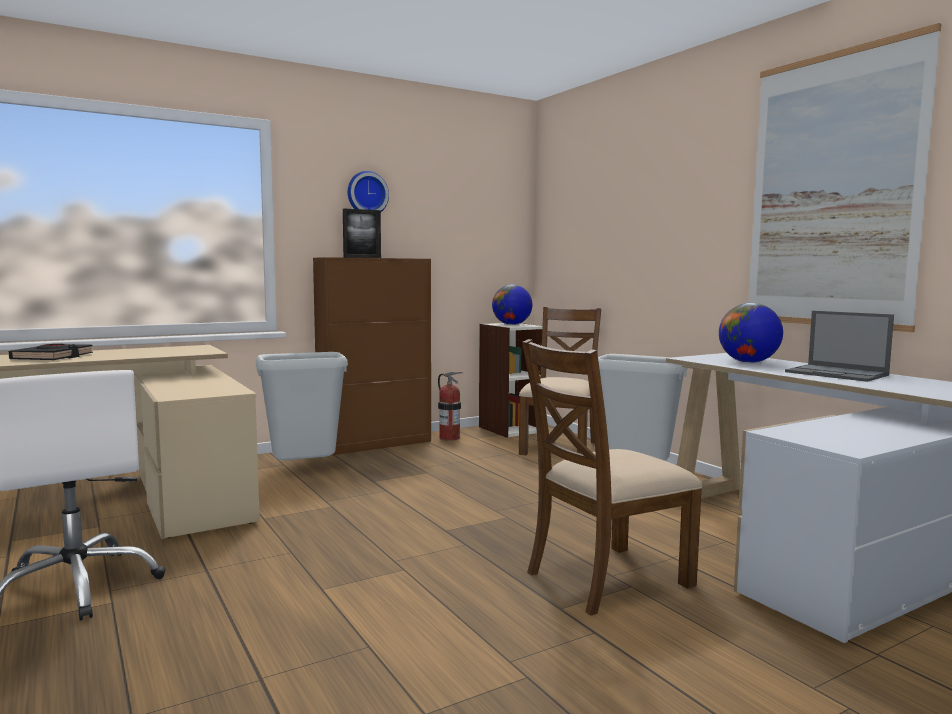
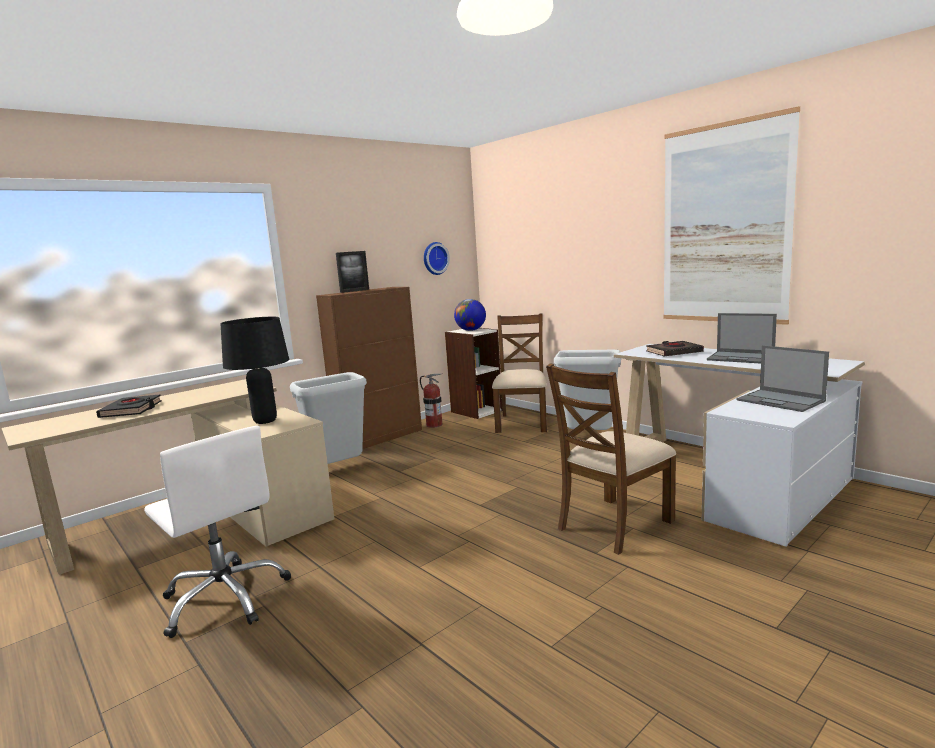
camera: 10 degrees left, 5 degrees up
(194, 387) = (265, 421): none -> black table lamp
(366, 193) = (351, 237): wall clock -> wall clock (434, 258)
(748, 362) = (674, 352): globe -> black book
(869, 429) = (781, 401): none -> laptop

